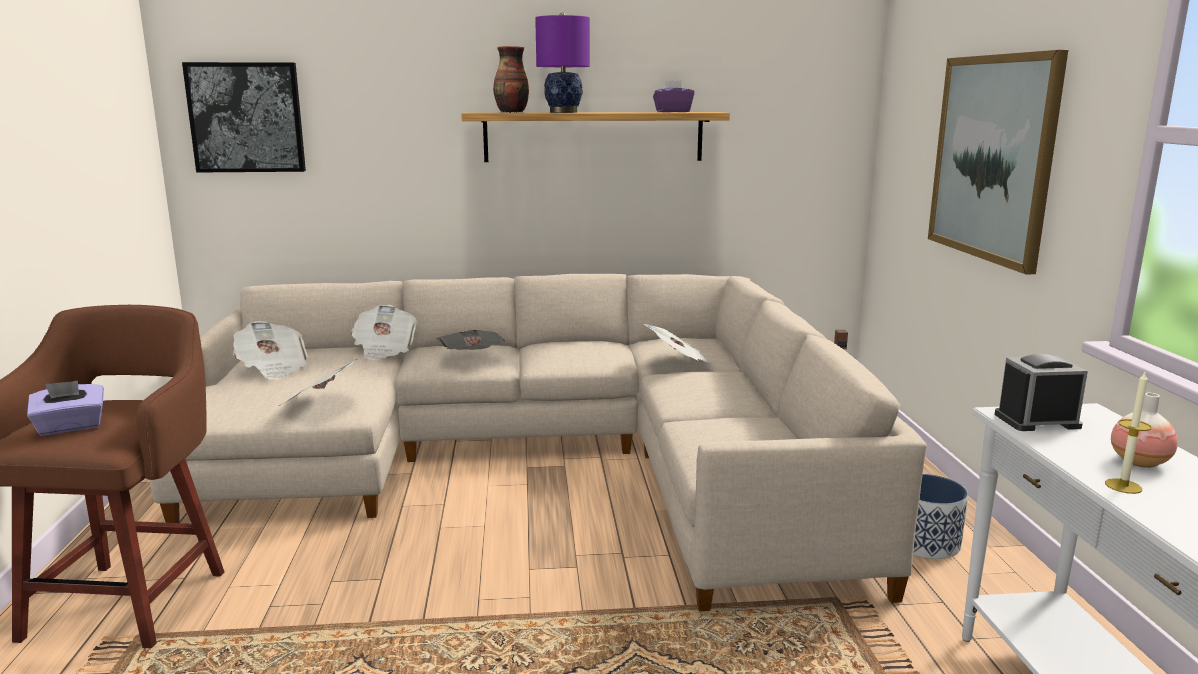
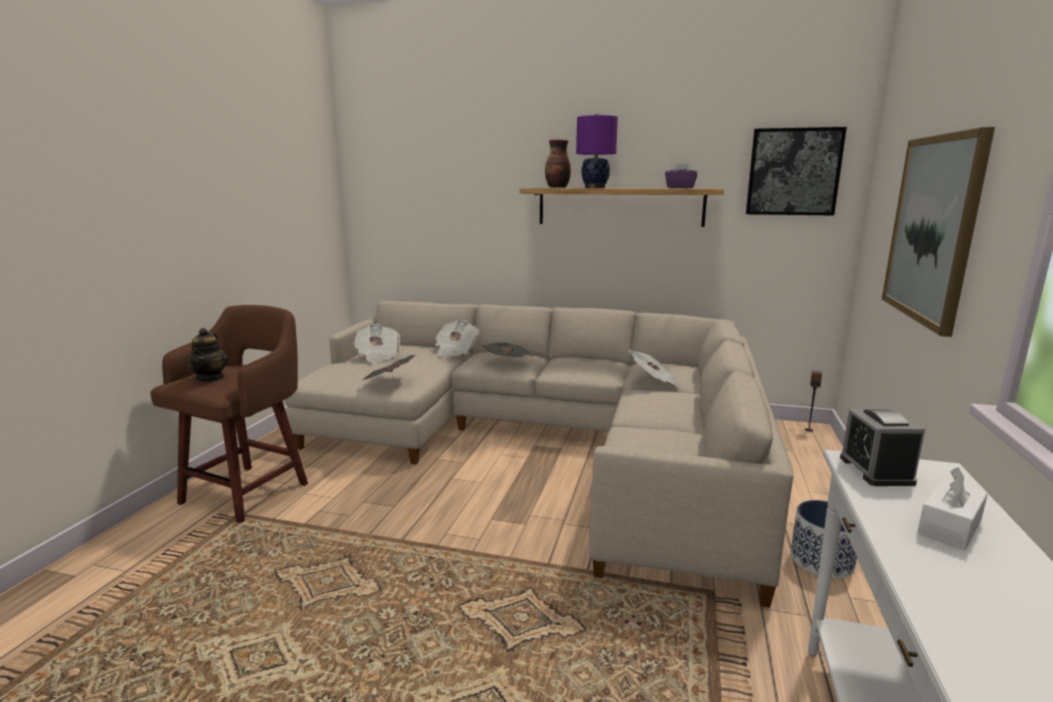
camera: 20 degrees right, 0 degrees up
(71, 427) = (211, 378): purple tissue box -> teapot
(246, 117) = (390, 190): picture -> picture (793, 172)
(1037, 421) = (876, 470): alarm clock -> alarm clock turned 105 degrees counterclockwise
(1123, 486) = (908, 546): candle -> none
(1139, 462) = (949, 526): vase -> white tissue box

